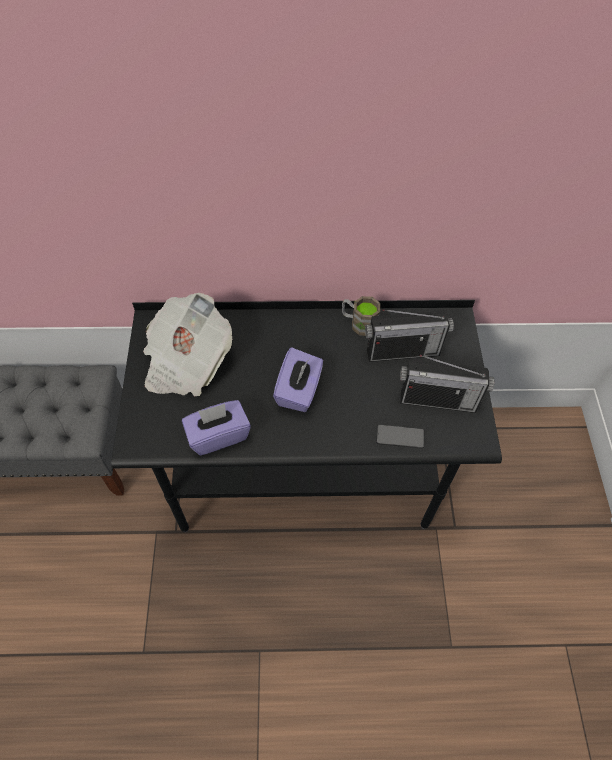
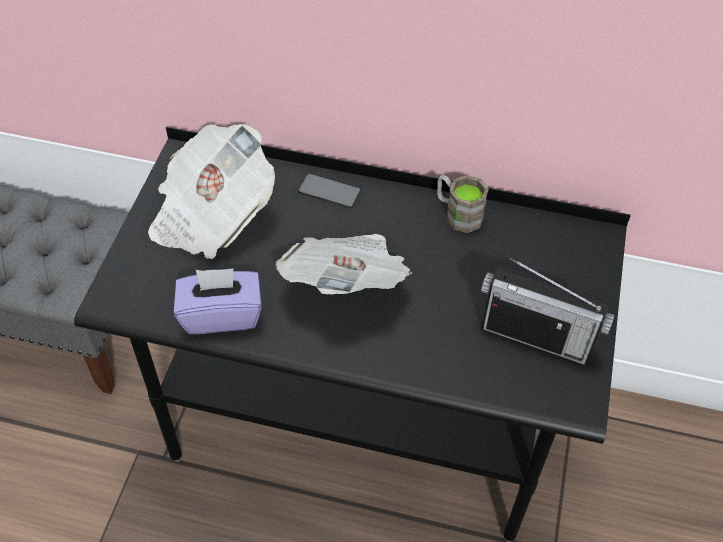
camera: 15 degrees right, 5 degrees down
(299, 391) = (347, 282): purple tissue box -> newspaper
(400, 437) = (466, 373): phone -> phone (329, 192)
(402, 351) = (507, 262): radio -> none

